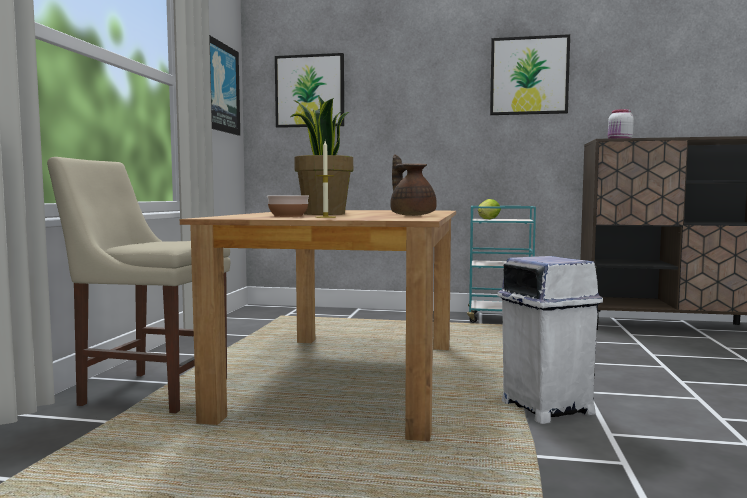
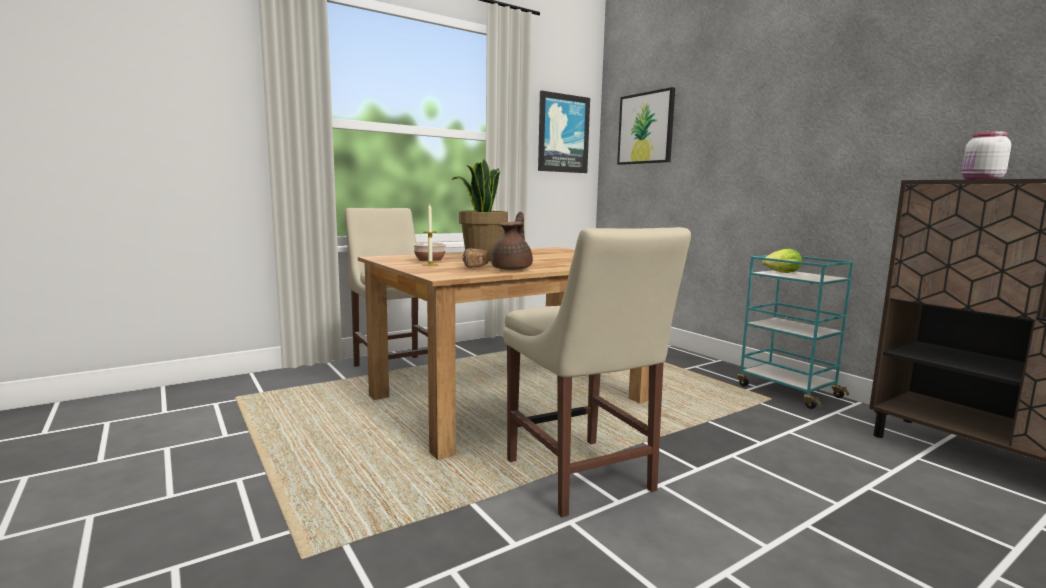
camera: 45 degrees right, 5 degrees up
(374, 216) = (475, 267): none -> bread
(529, 76) = (870, 91): picture -> none
(545, 407) = (582, 479): white trash can -> beige chair

